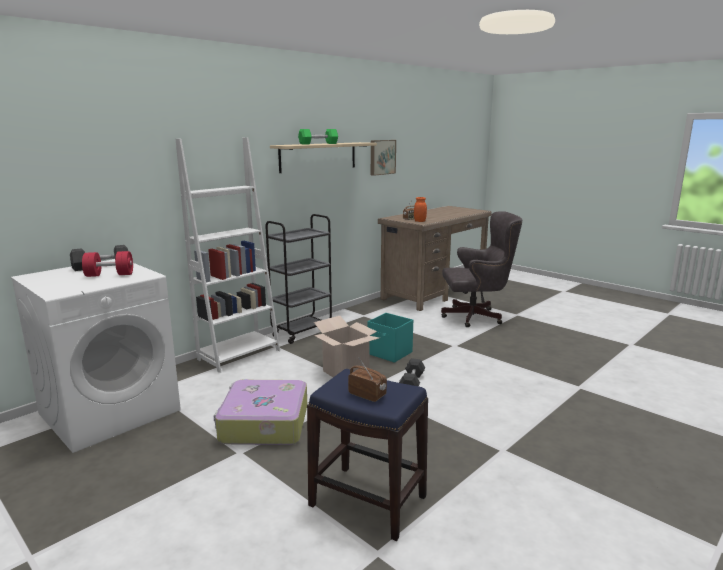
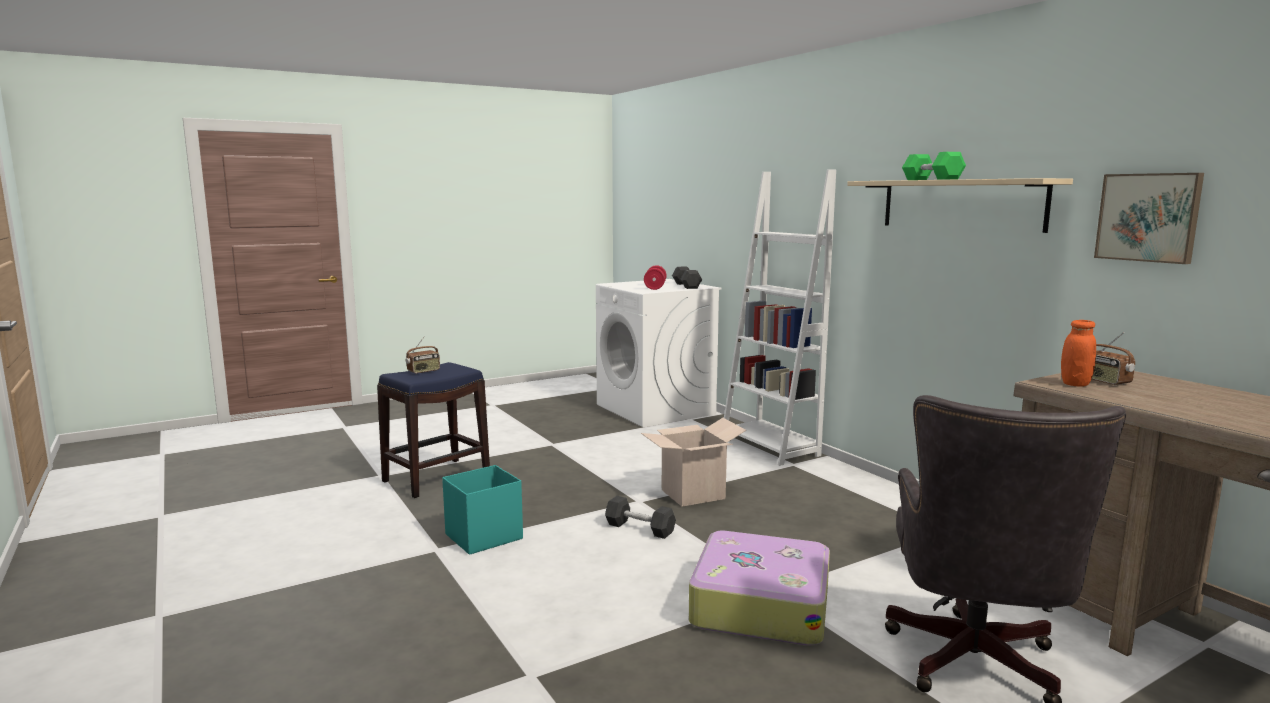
camera: 105 degrees right, 5 degrees down
(263, 424) = (593, 452): suitcase -> suitcase (759, 604)
(302, 332) = (850, 481): grey cart -> none
(390, 353) = (752, 529): turquoise storage box -> turquoise storage box (482, 537)

